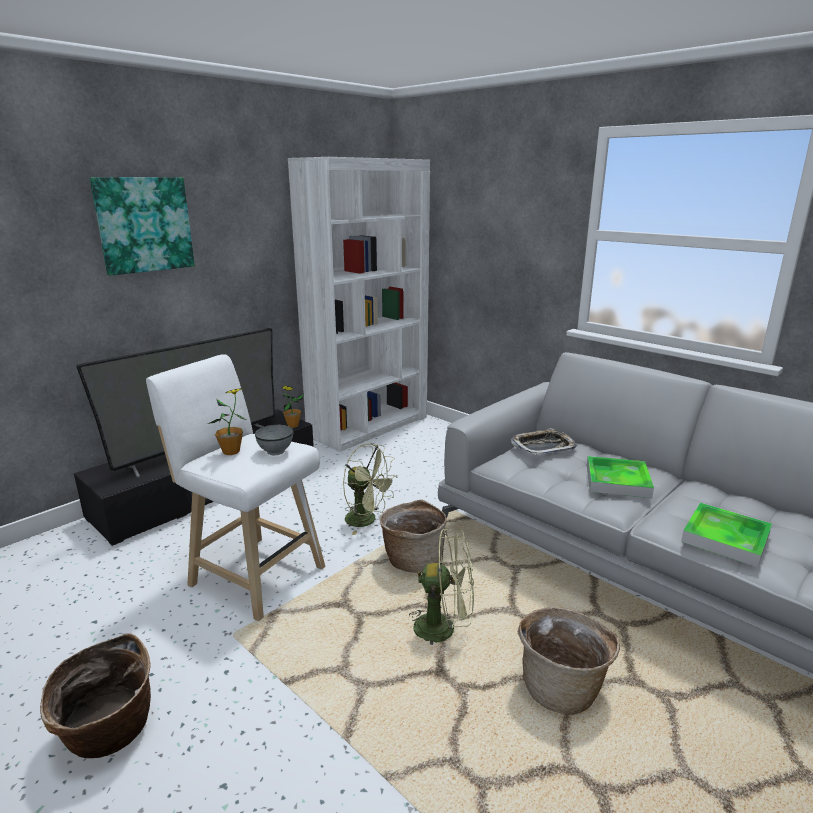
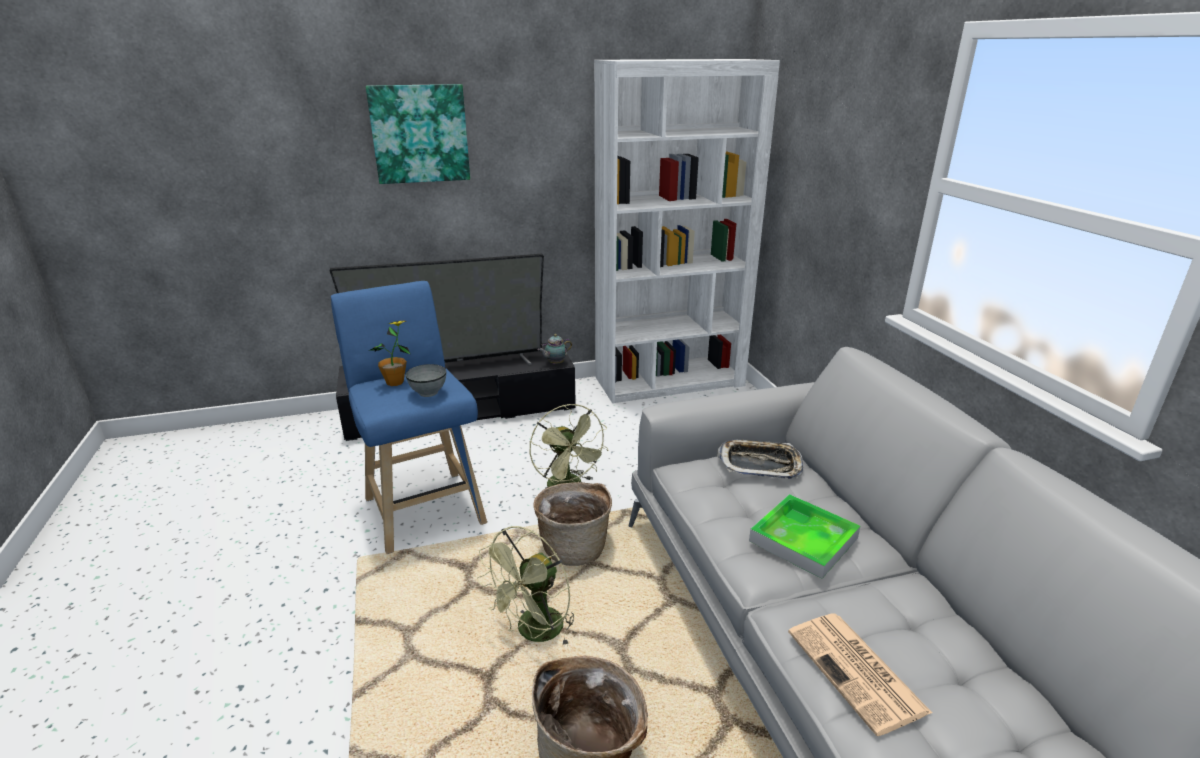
camera: 30 degrees right, 5 degrees up
(109, 734) = (212, 603): basket -> none
(252, 573) = (423, 506): white stool -> blue stool
(293, 425) = (555, 363): potted plant -> teapot
(444, 628) = (534, 633): green fan -> green fan turned 90 degrees clockwise
(725, 538) = (858, 672): tray -> newspaper

